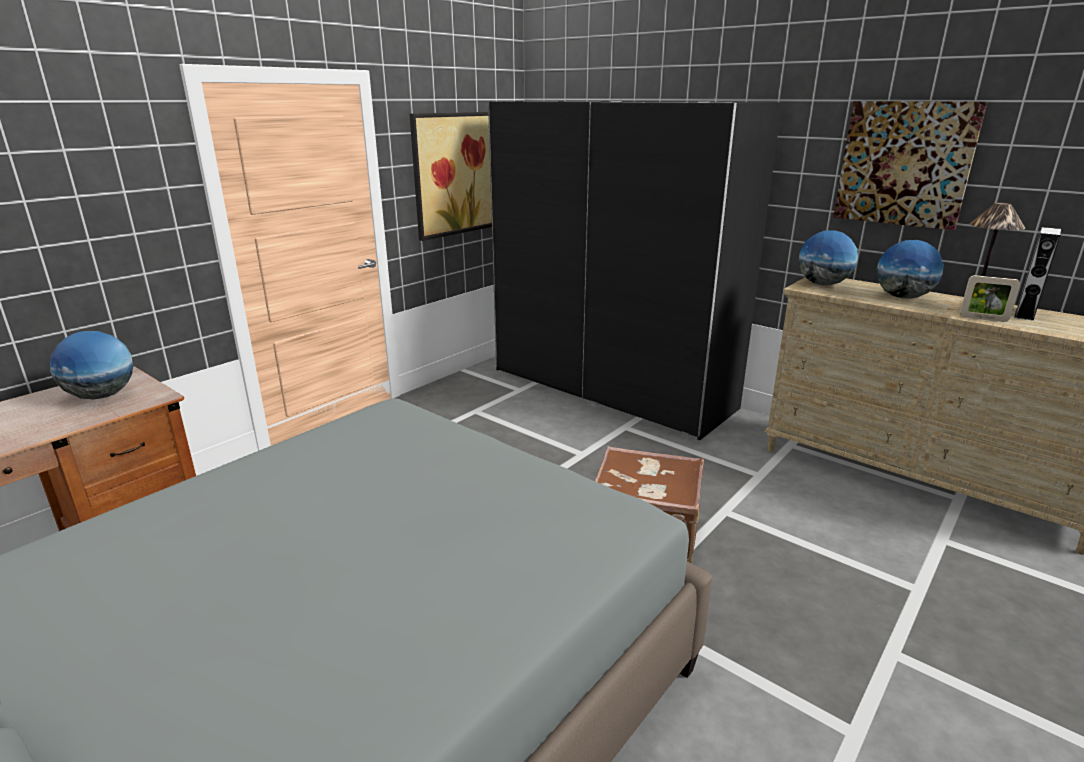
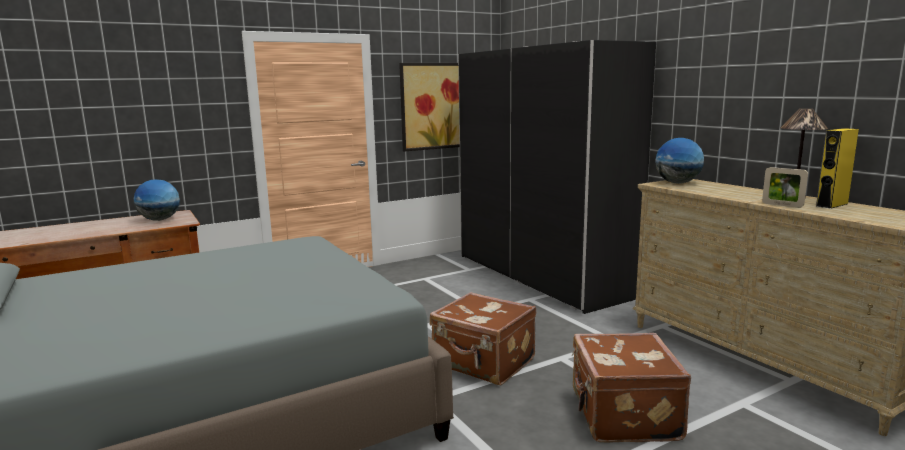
camera: 20 degrees right, 10 degrees down
(848, 584) = (622, 415): none -> brown suitcase
(903, 297) = (734, 192): globe -> none
(904, 164) = (744, 83): picture -> none
(1024, 314) = (832, 205): grey speaker -> yellow speaker

